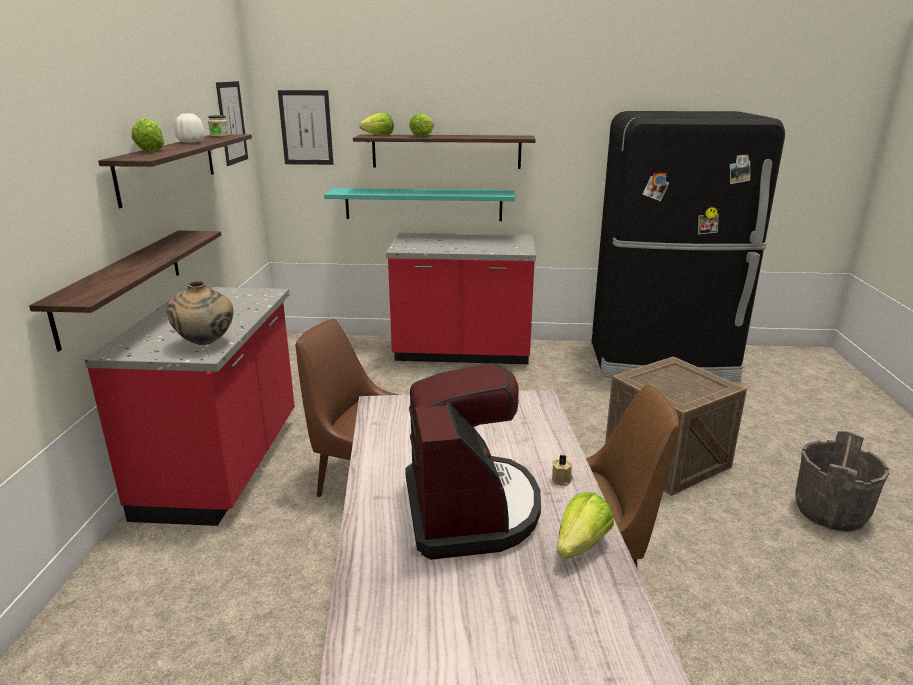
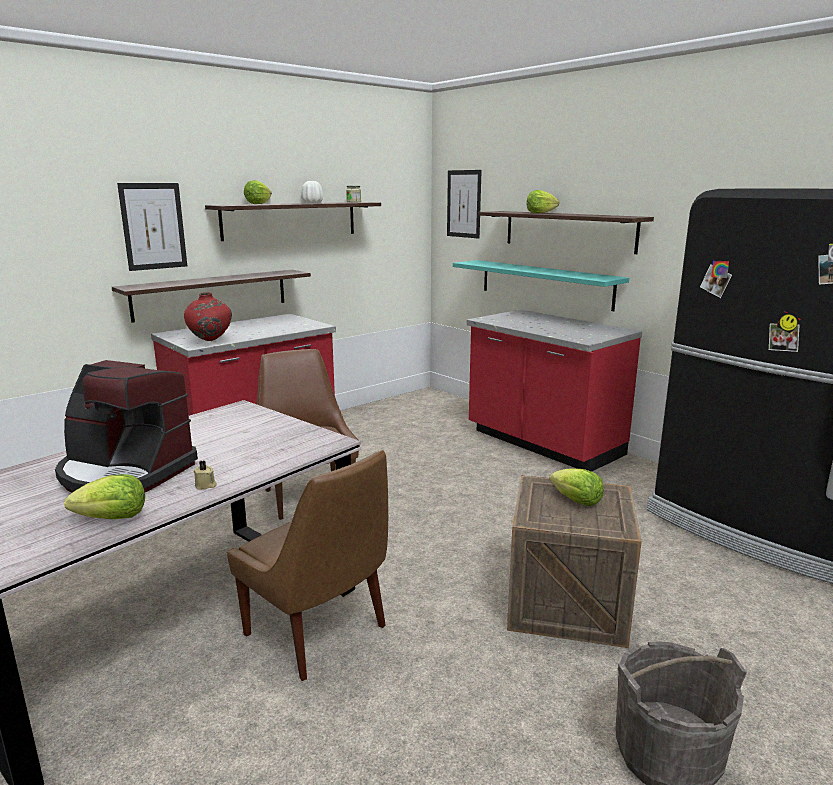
camera: 45 degrees right, 5 degrees down
(206, 344) = (210, 341): beige vase -> red vase
(232, 123) = (394, 195): picture -> picture (153, 226)
(379, 135) = (507, 211): lettuce -> lettuce (576, 501)
(470, 509) = (125, 473): coffee machine -> coffee machine turned 75 degrees clockwise

